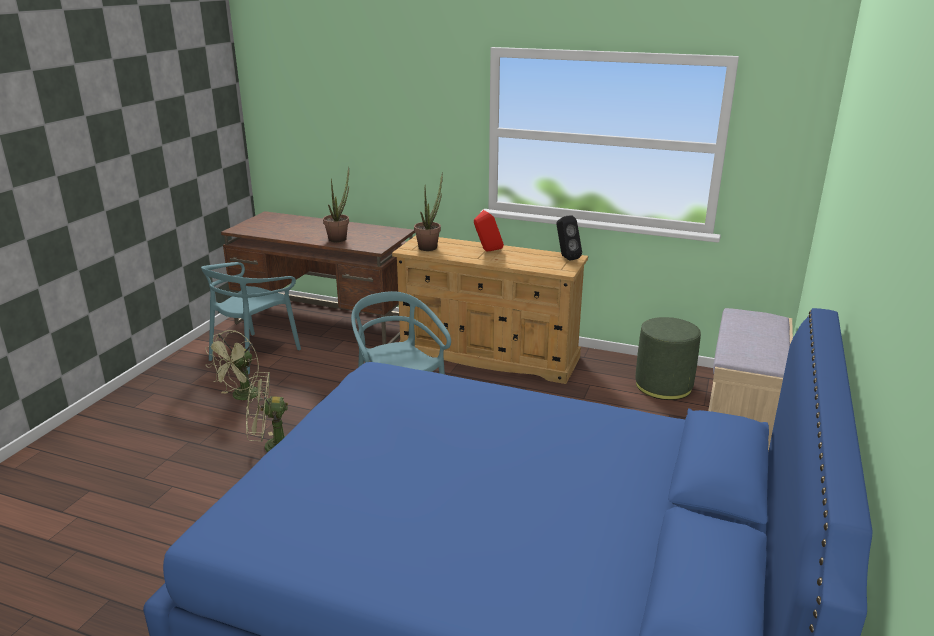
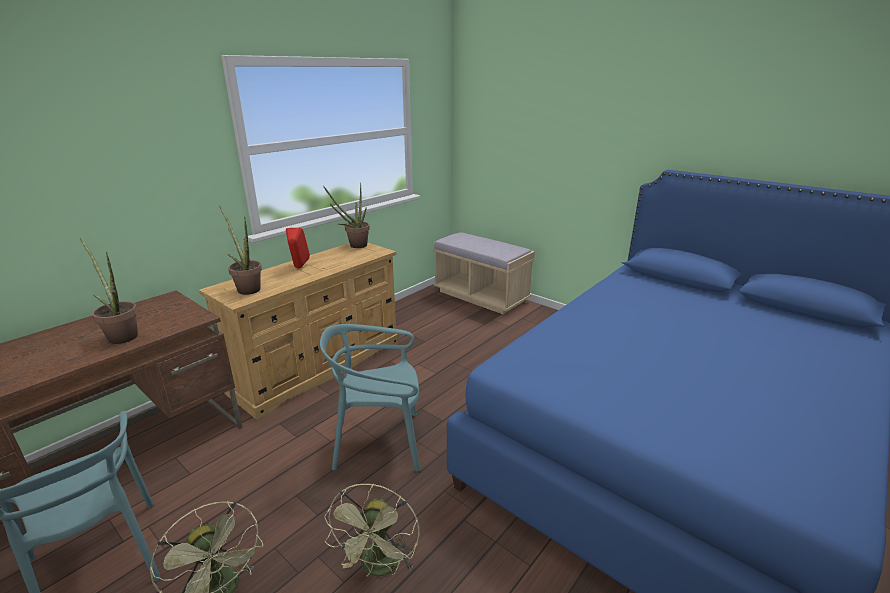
camera: 70 degrees left, 0 degrees up
(566, 257) = (354, 246): black speaker -> potted plant
(663, 385) = (431, 309): green ottoman -> none

